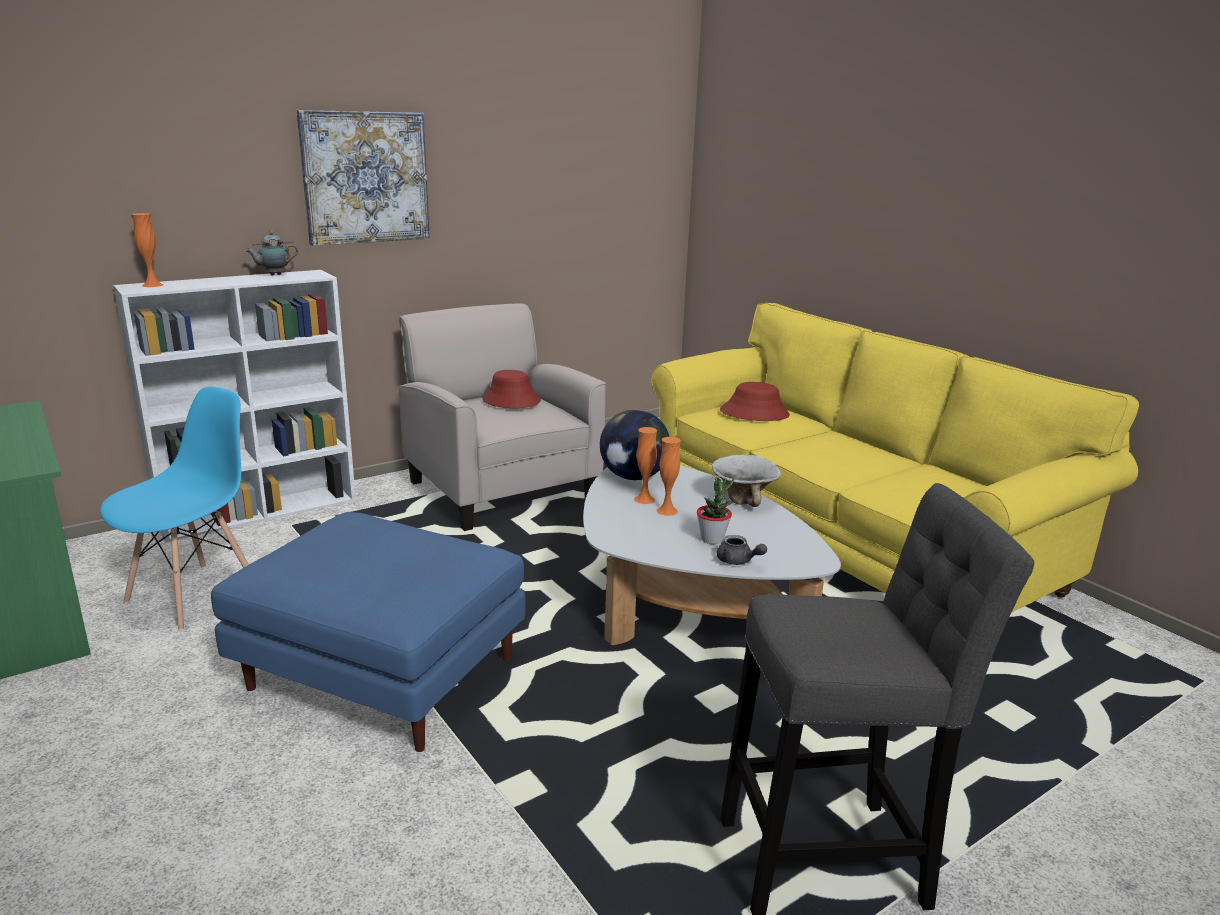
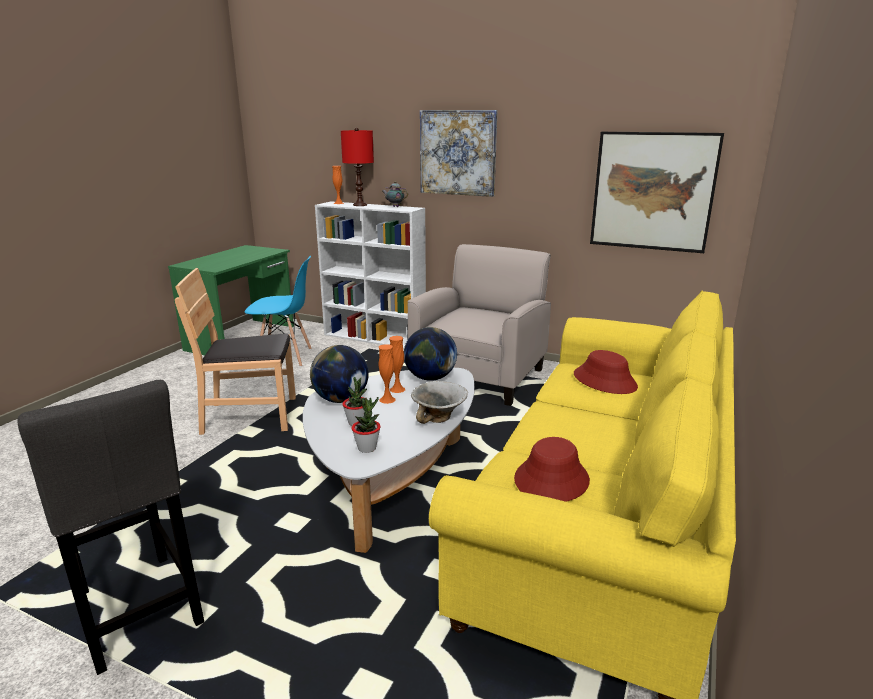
camera: 60 degrees right, 0 degrees up
(206, 281) = (359, 205): none -> red table lamp
(379, 673) = (250, 416): blue ottoman -> brown chair
(511, 401) = (490, 316): red hat -> red hat (551, 480)
(606, 211) = (652, 191): none -> picture
(637, 534) = (341, 399): none -> globe
(738, 561) = (330, 438): grey teapot -> none
(779, 548) = (367, 448): none -> potted plant

